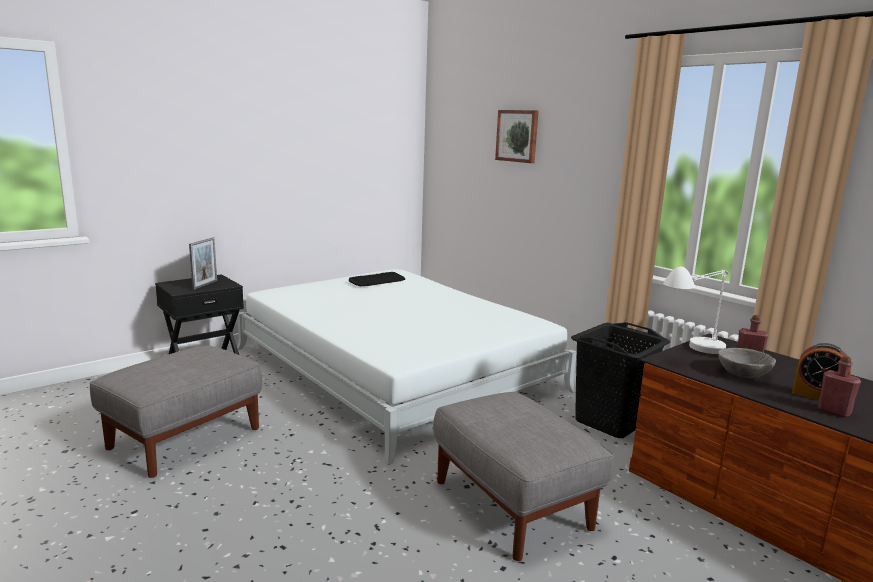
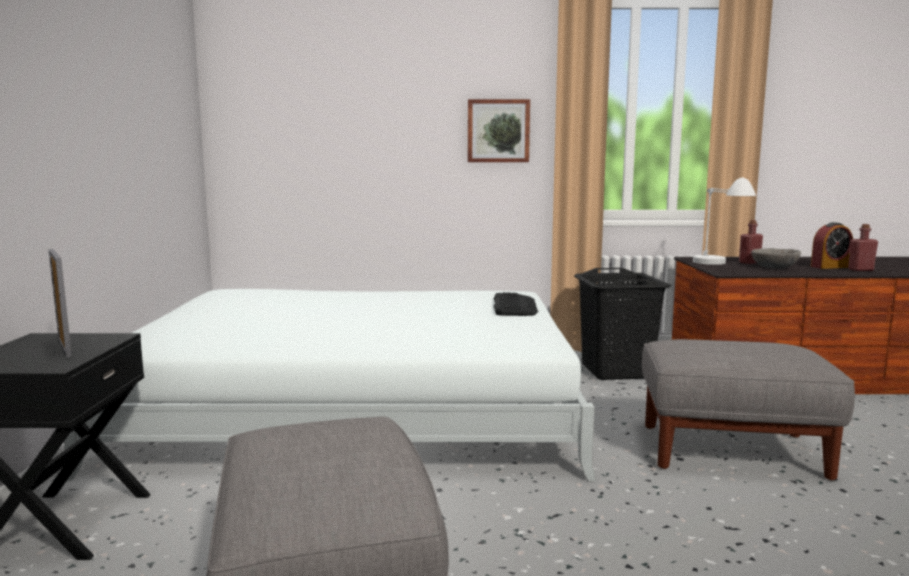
camera: 50 degrees left, 5 degrees down
(377, 280) = (245, 300): keyboard -> keyboard (514, 306)
(517, 136) = (387, 85): picture -> picture (498, 131)

